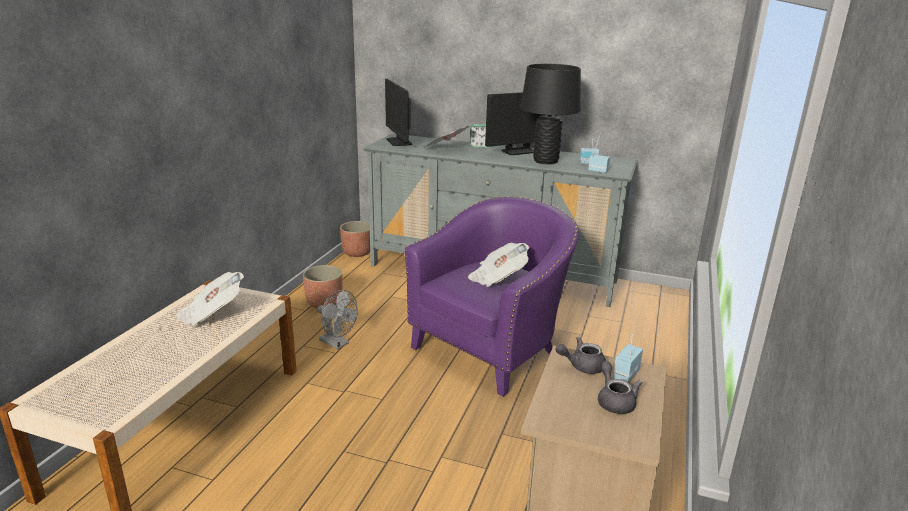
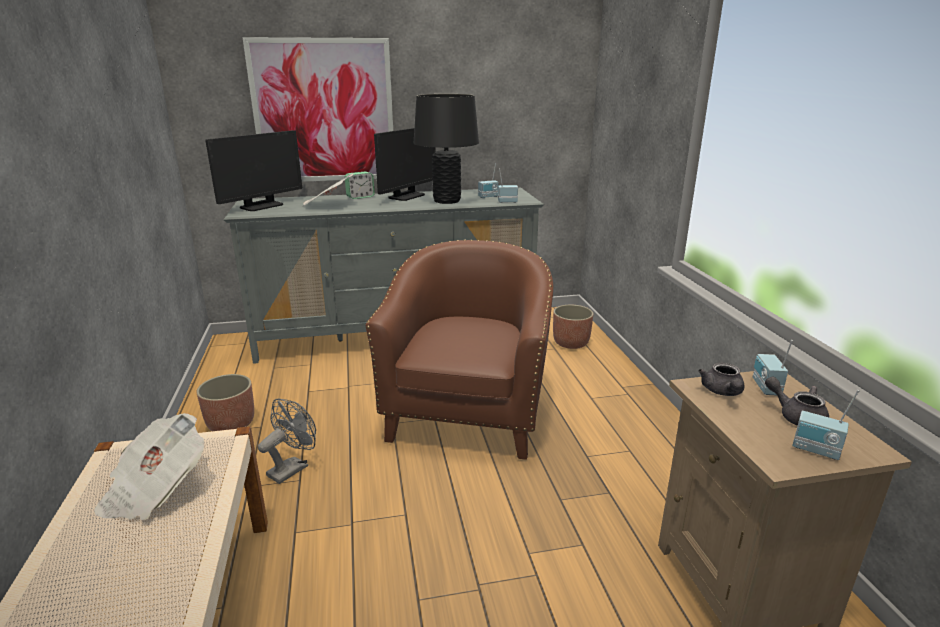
camera: 30 degrees left, 0 degrees up
(338, 343) = (292, 468): grey fan -> grey fan turned 60 degrees counterclockwise
(357, 253) = (223, 353): planter -> planter (571, 343)
(399, 142) = (261, 206): monitor -> monitor turned 90 degrees counterclockwise
(465, 70) = (324, 112): none -> picture
(491, 349) = (468, 413): purple armchair -> brown armchair
(497, 278) = (472, 333): newspaper -> none
(581, 366) = (722, 392): grey teapot -> grey teapot turned 45 degrees counterclockwise
(587, 424) = (815, 451): none -> radio

